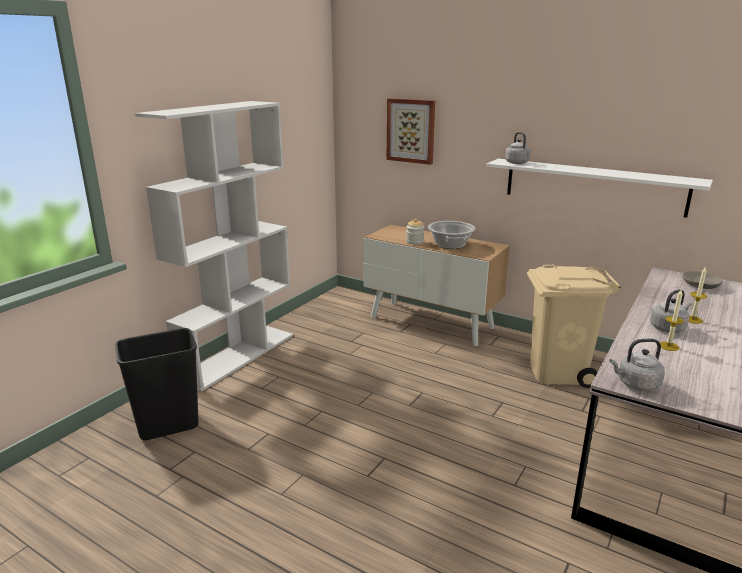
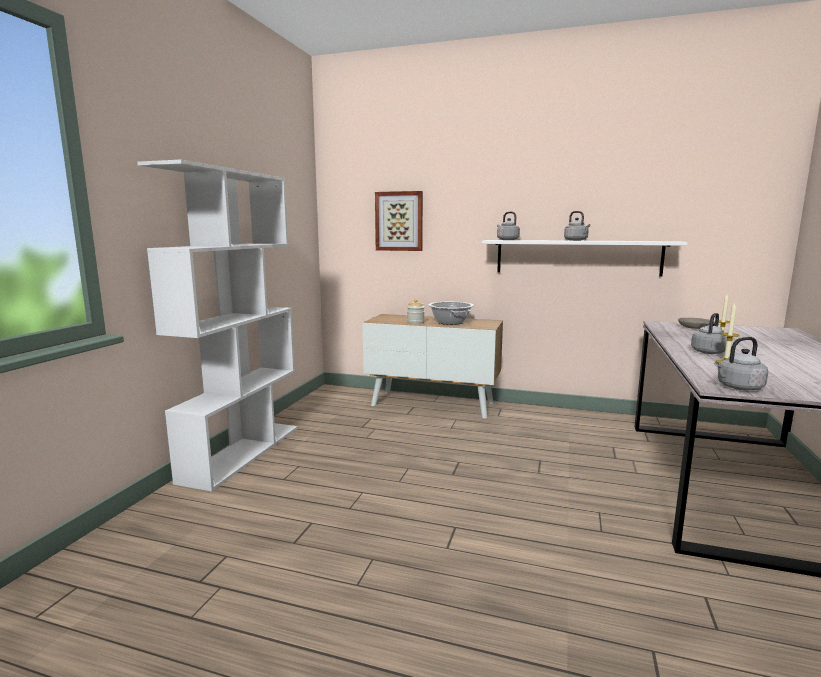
camera: 15 degrees left, 10 degrees down
(168, 427) = (181, 534): black trash can -> none
(557, 371) = (571, 430): beige trash can -> none
(590, 170) = (576, 240): none -> grey kettle

